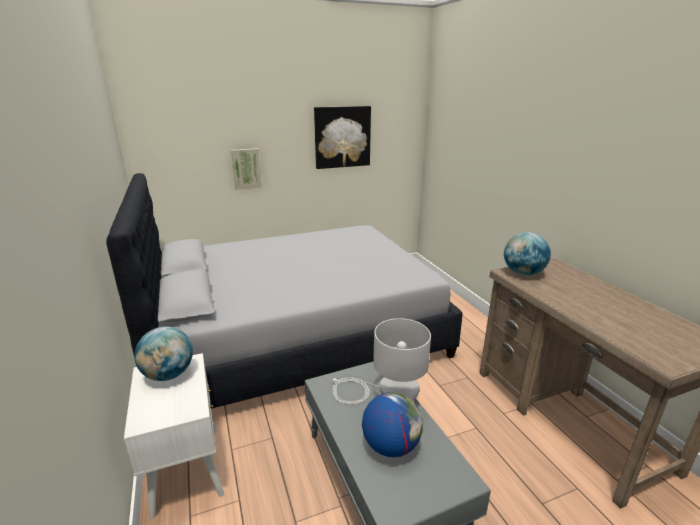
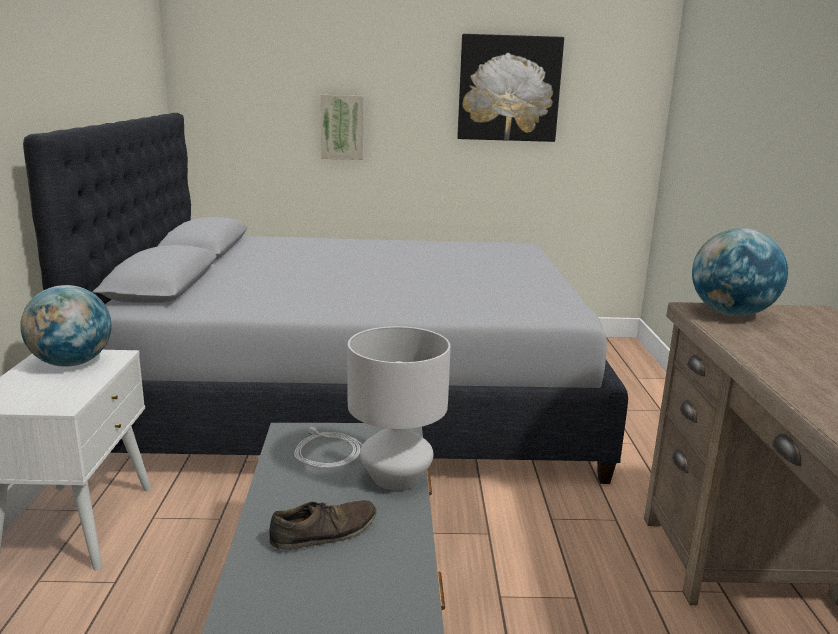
camera: 20 degrees right, 5 degrees down
(390, 446) = (324, 532): globe -> brown shoe

